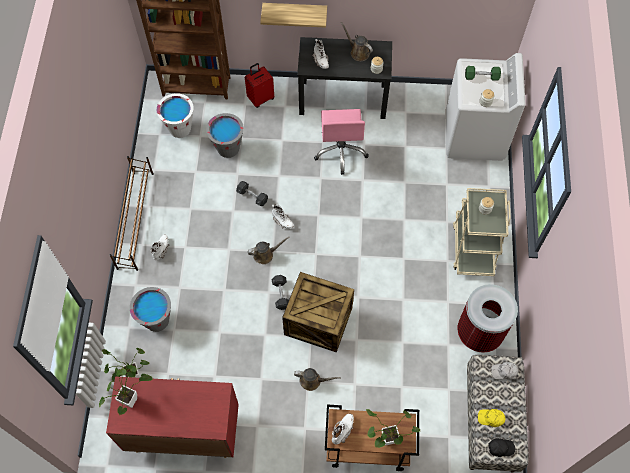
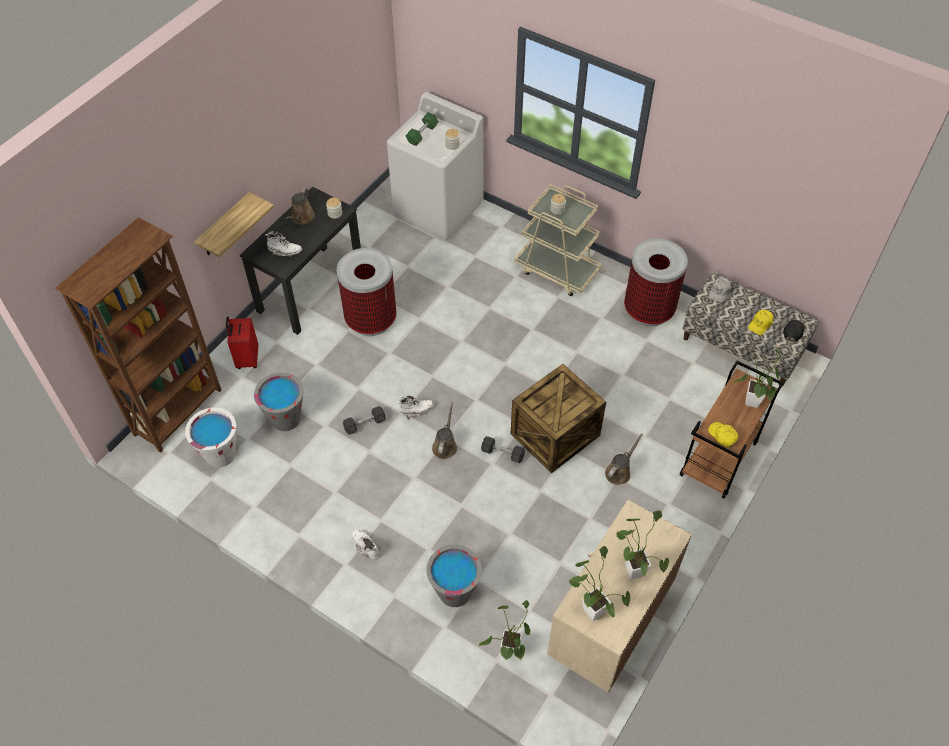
camera: 60 degrees left, 10 degrees down
(135, 219) = (306, 556): brown shoe rack -> none
(177, 411) = (633, 567): none -> potted plant
(183, 432) = (609, 626): red cabinet -> beige cabinet
(341, 151) = (371, 320): pink office chair -> trash can
(342, 430) = (722, 436): white boot -> yellow cap
(358, 52) = (302, 218): brown watering can -> brown watering can turned 60 degrees counterclockwise

